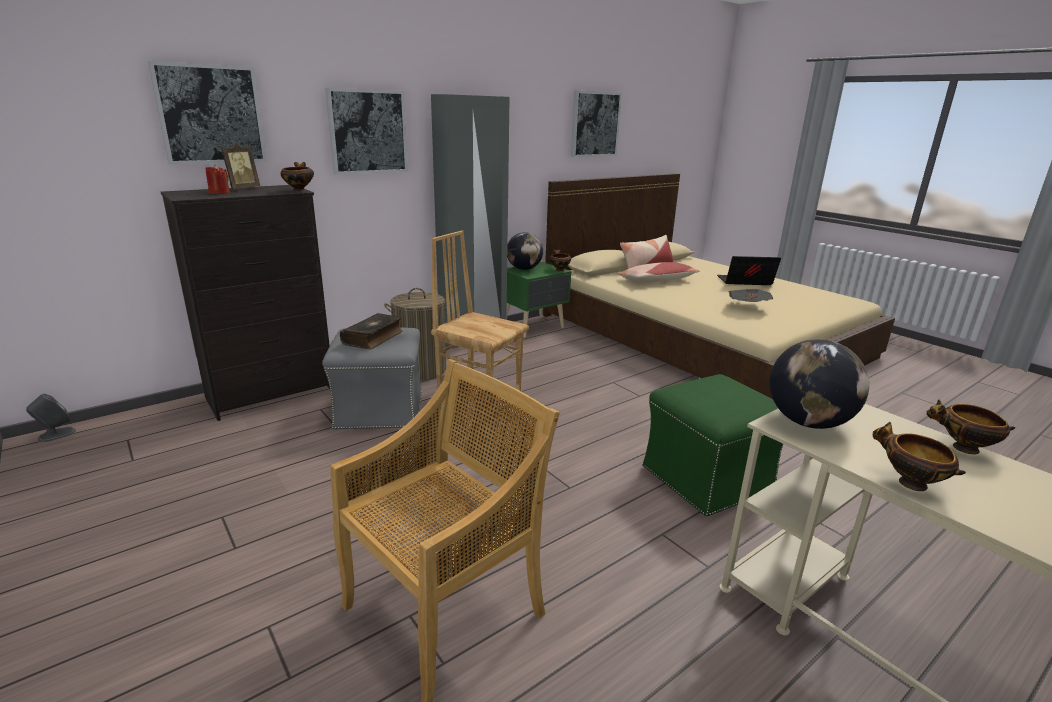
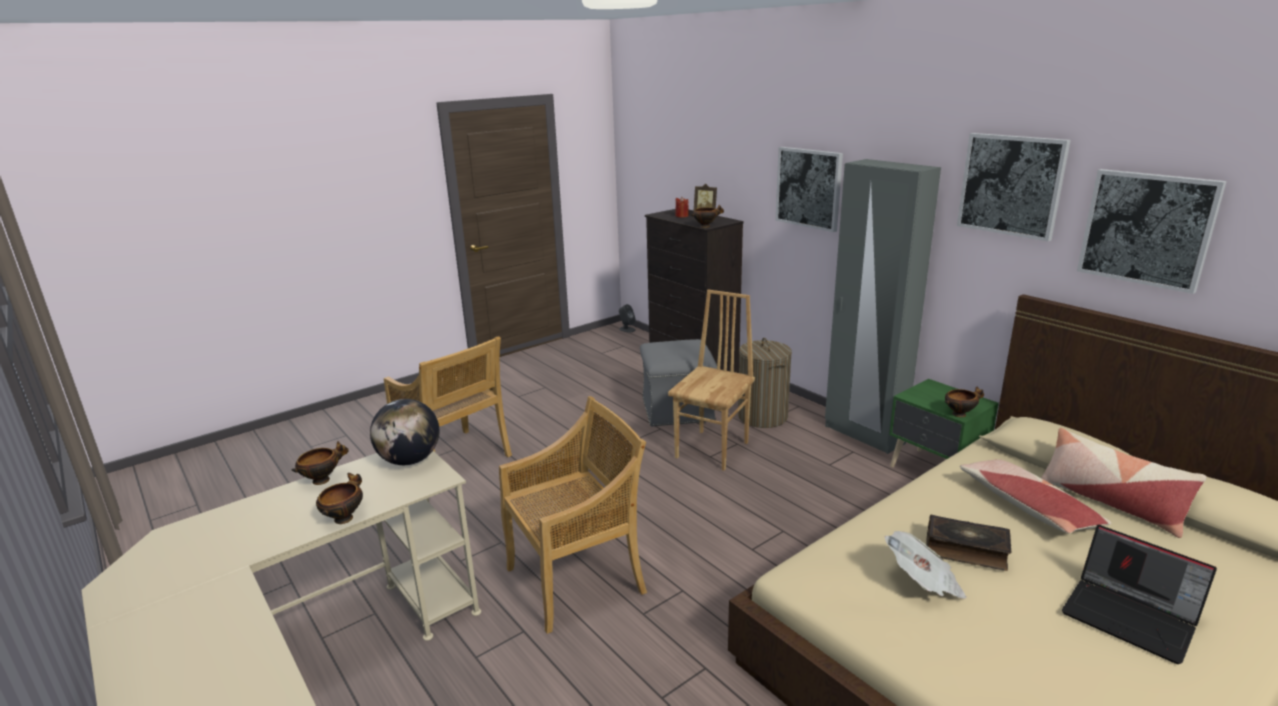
camera: 90 degrees right, 0 degrees up
(210, 114) = (715, 161): picture -> picture (1011, 185)
(374, 338) = (675, 350): book -> book (966, 550)
(524, 269) = (940, 392): globe -> none
(708, 478) = (577, 579): green ottoman -> beige chair
(744, 282) = (1131, 617): laptop -> laptop turned 135 degrees clockwise

